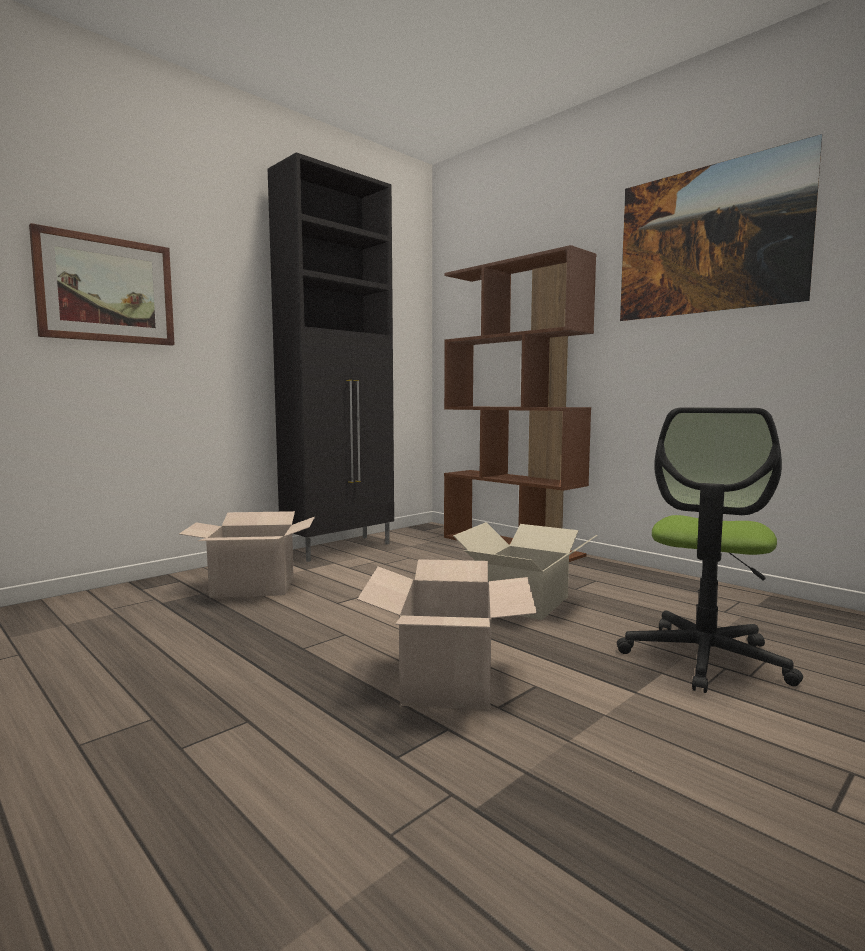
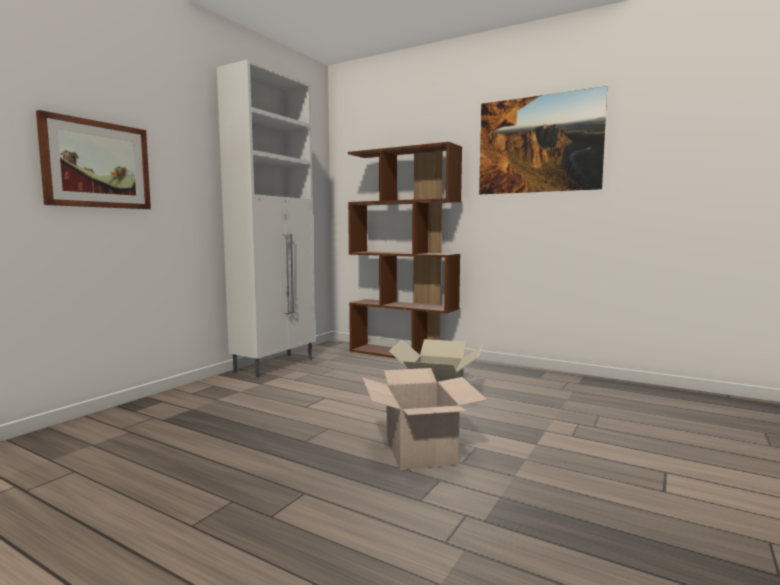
camera: 15 degrees left, 0 degrees up
(253, 587) = (229, 400): cardboard box -> none
(340, 548) = (276, 365): black cabinet -> white cabinet
(704, 659) = (565, 419): office chair -> none

